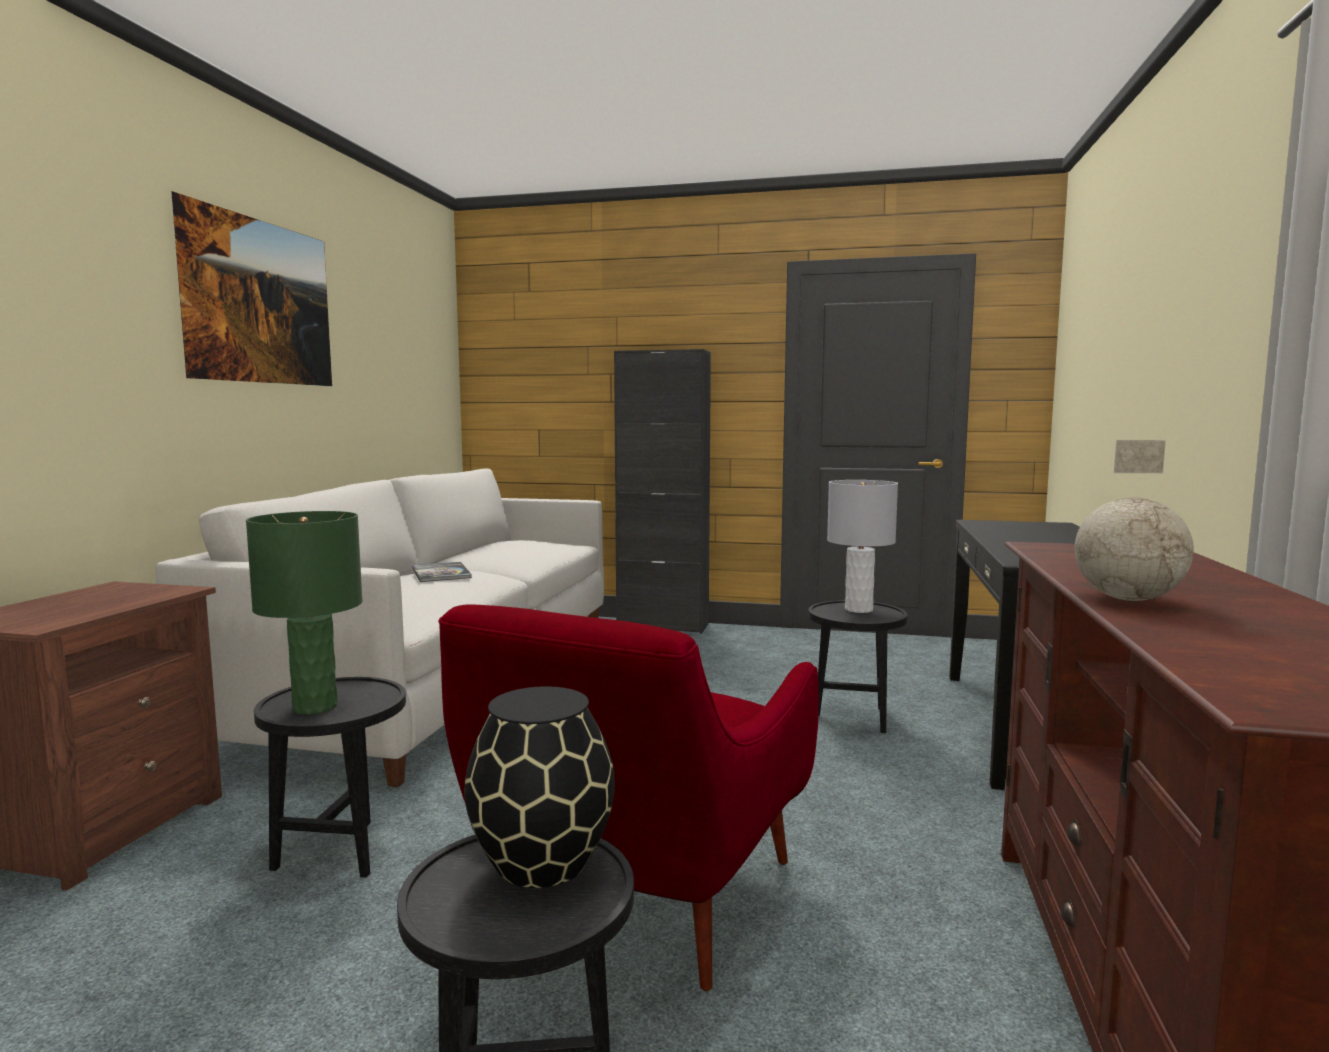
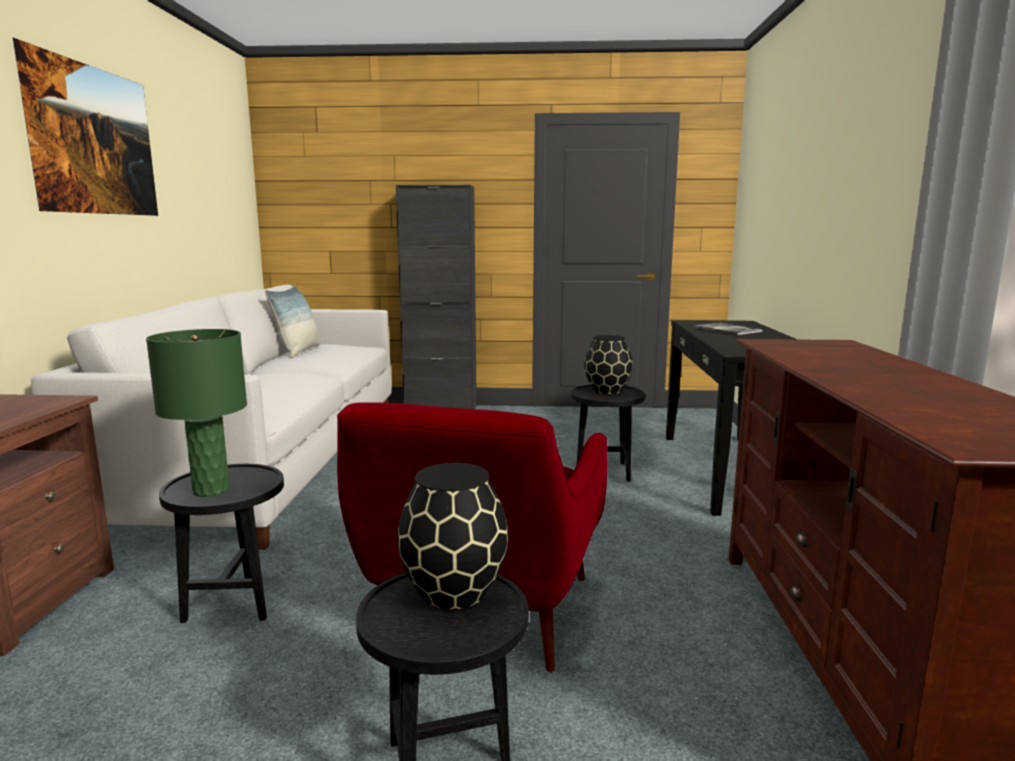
camera: 10 degrees left, 5 degrees up
(441, 573) = (272, 375): book -> book (727, 330)
(487, 547) = (298, 351): none -> pillow
(859, 609) = (608, 391): grey table lamp -> black vase
(1126, 599) = (842, 380): globe -> none

